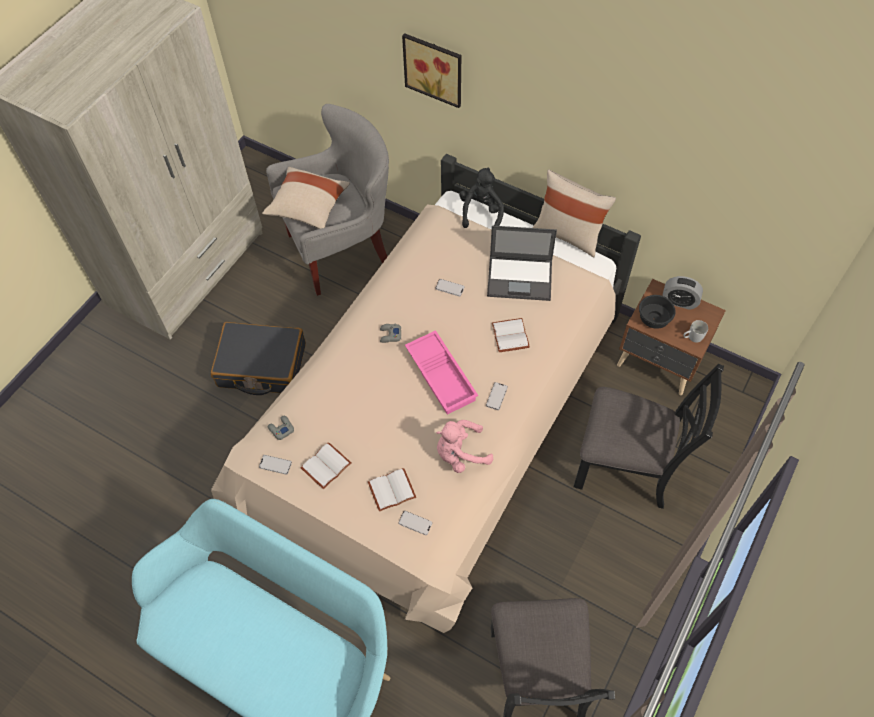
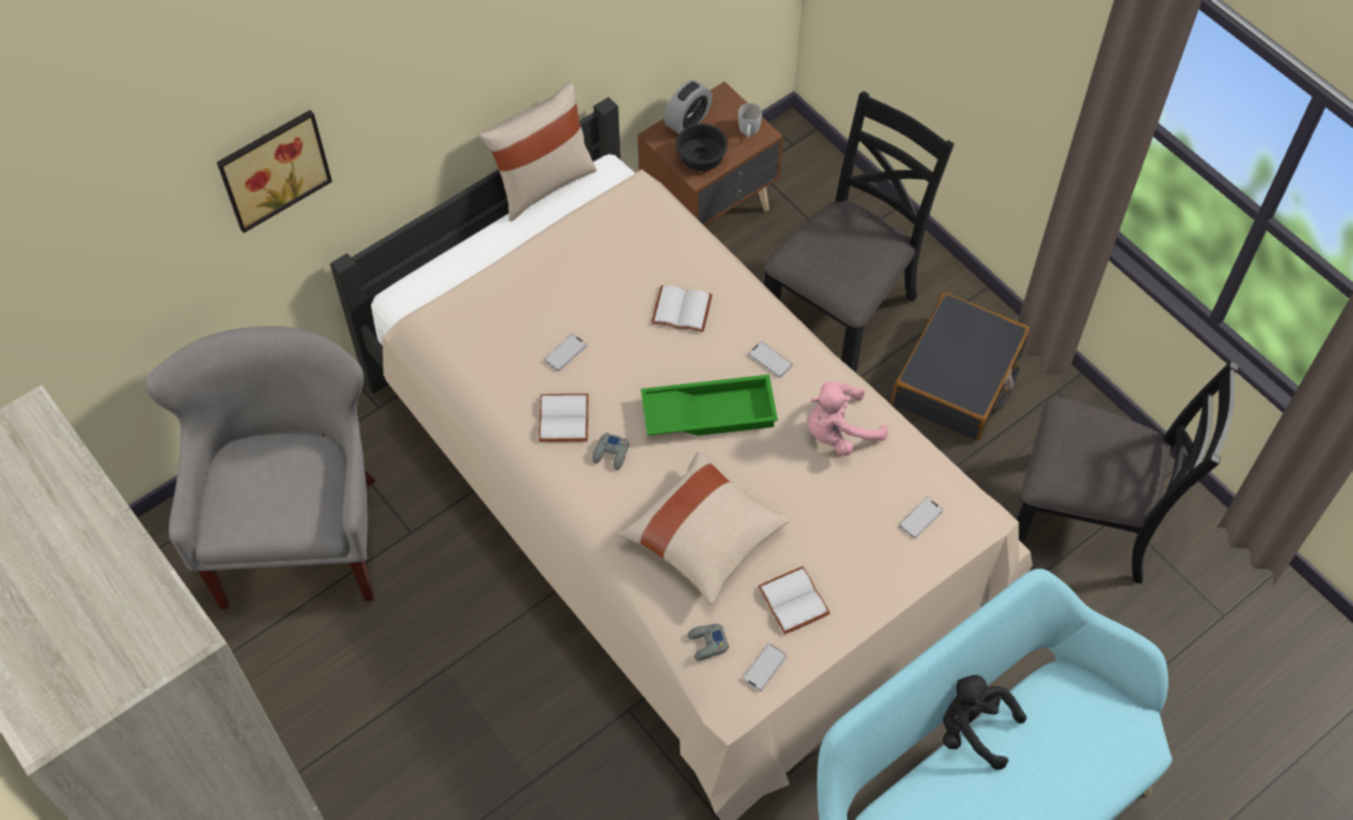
camera: 70 degrees left, 0 degrees up
(261, 366) = (466, 723): black suitcase -> black suitcase (958, 379)
(308, 207) = (275, 509): beige pillow -> beige pillow (703, 538)
(391, 491) = (864, 531): white book -> white book (565, 419)
(442, 375) = (709, 411): pink tray -> green tray
(460, 454) = (839, 432): pink plush toy -> pink plush toy turned 60 degrees clockwise
(481, 212) = (448, 268): black plush toy -> black plush toy (972, 728)
(520, 278) = (592, 263): laptop -> none

